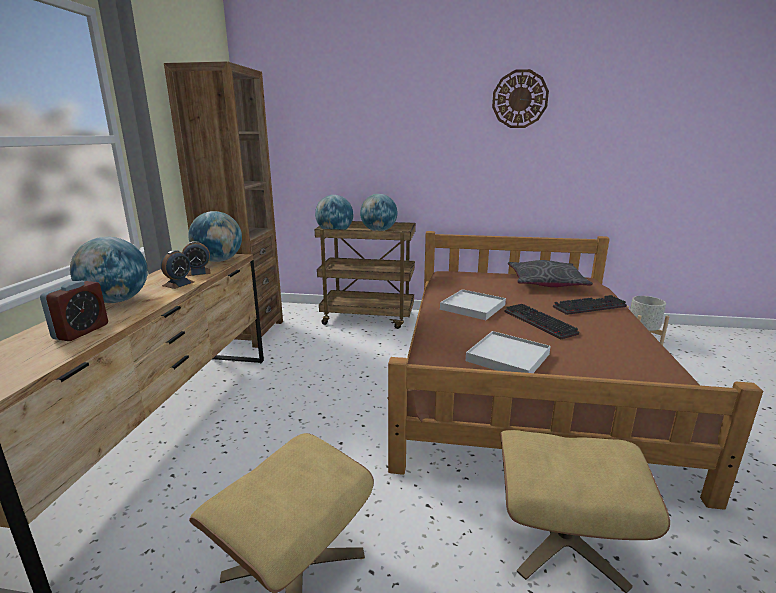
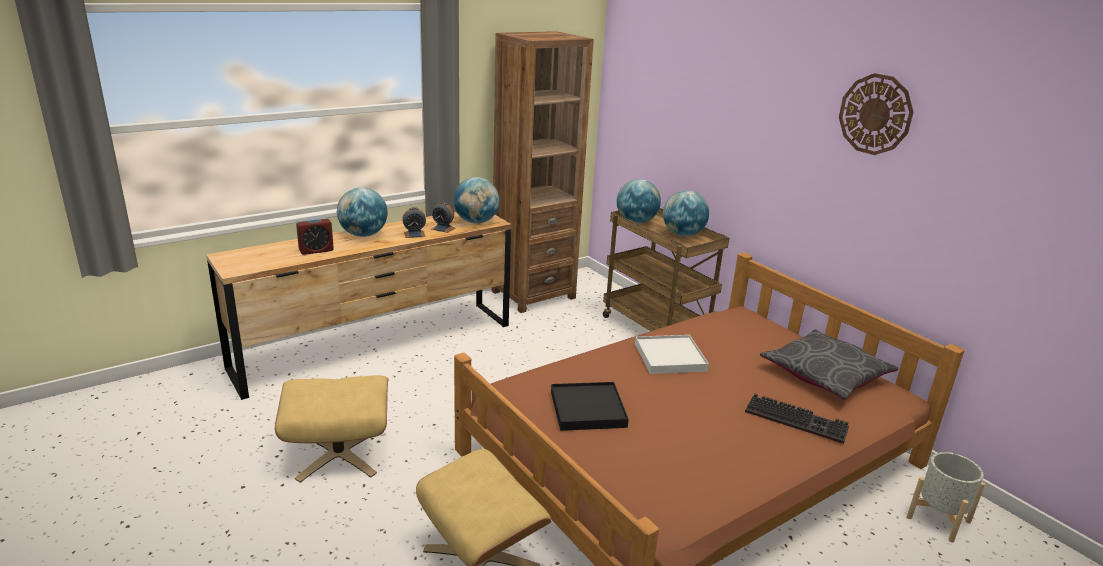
camera: 45 degrees right, 5 degrees up
(508, 358) = (587, 409): white tray -> black tray
(537, 322) = (693, 401): keyboard -> none

